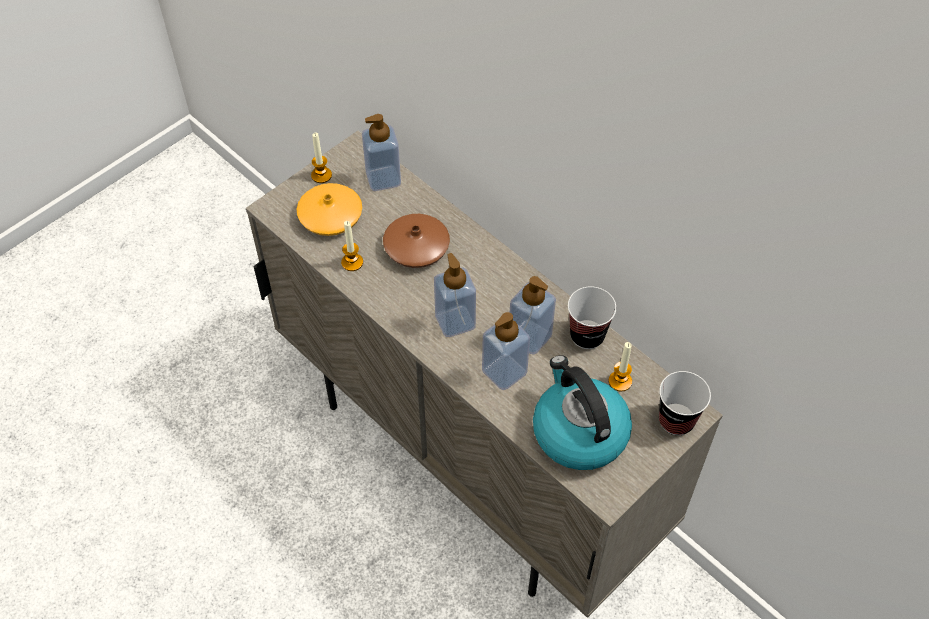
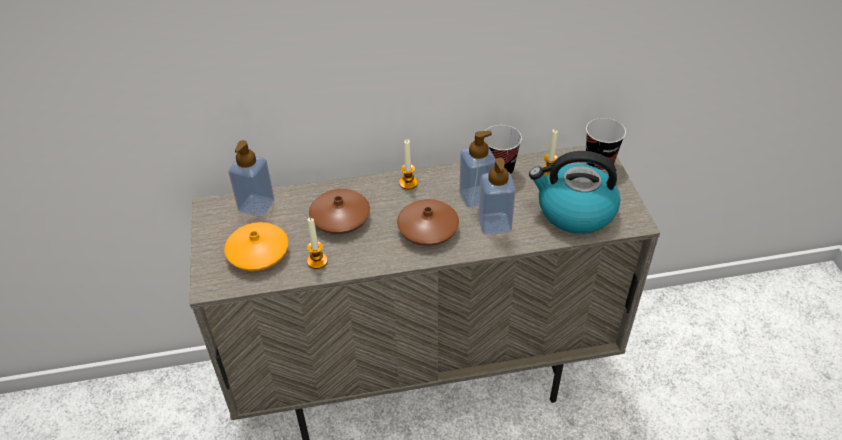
camera: 55 degrees left, 10 degrees down
(321, 175) = (212, 240): candle -> candle (408, 183)
(455, 321) = (428, 229): soap dispenser -> brown vase

